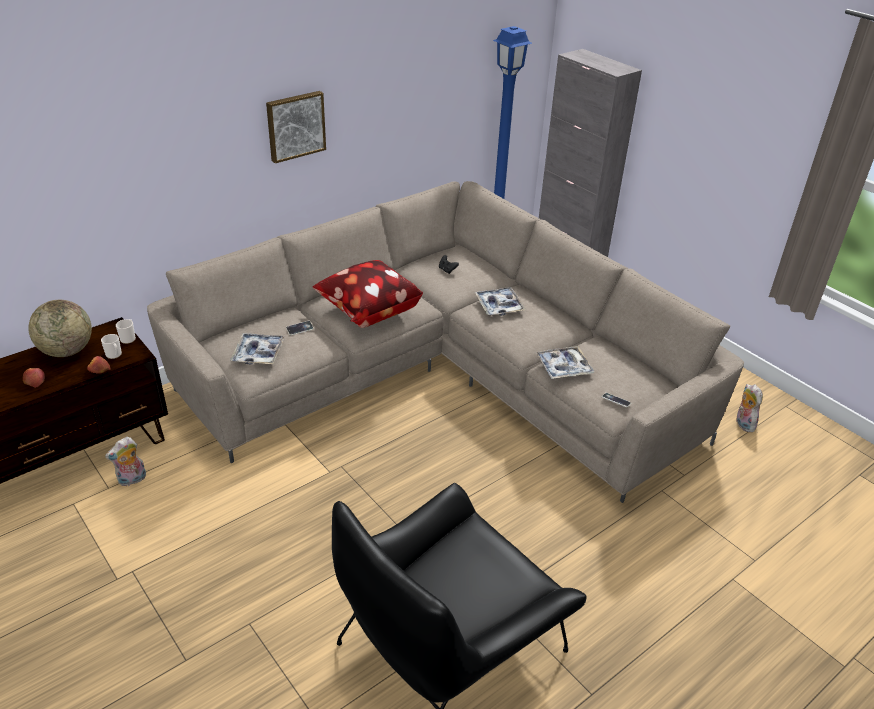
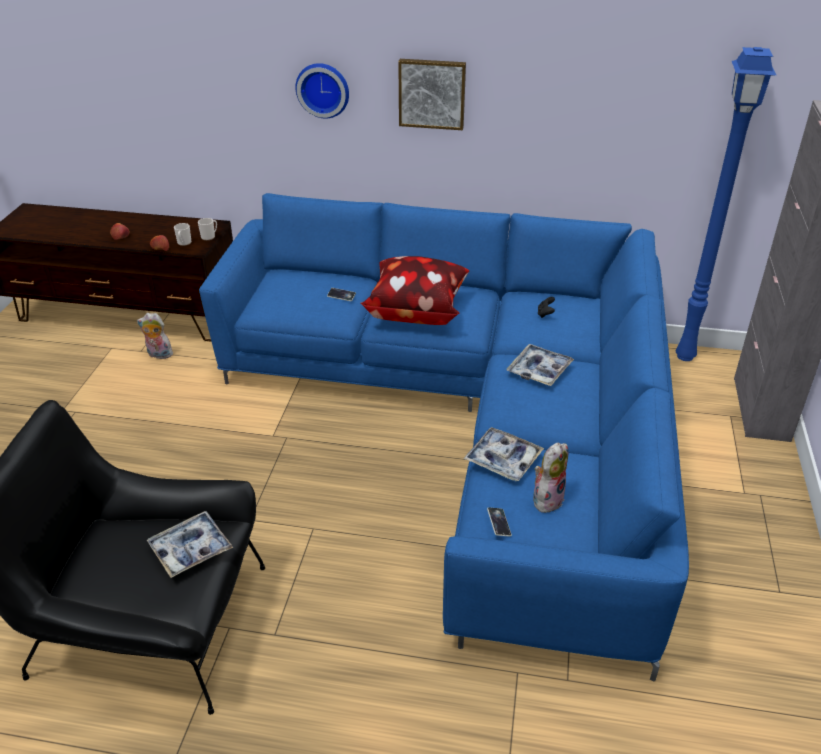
camera: 50 degrees right, 0 degrees up
(67, 351) = (165, 226): globe -> none
(200, 151) = (323, 89): none -> wall clock
(258, 353) = (284, 297): tray -> tray (191, 549)
(441, 375) = (474, 421): beige sofa -> blue sofa
(743, 423) = (734, 692): plush toy -> plush toy (547, 498)

